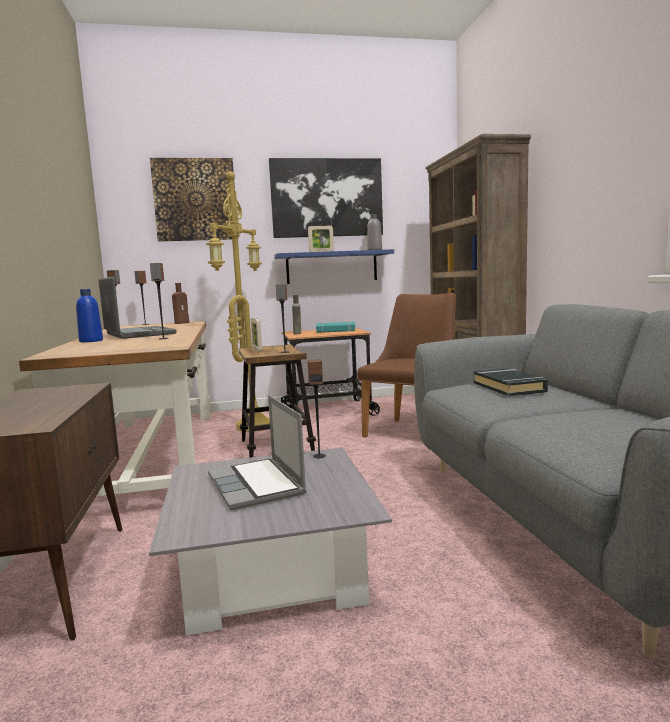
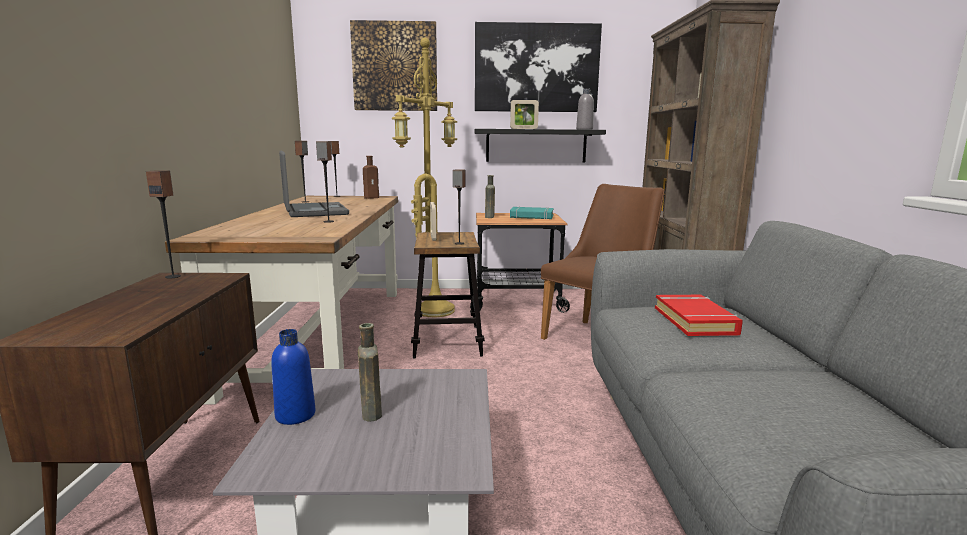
camera: 10 degrees right, 5 degrees up
(91, 341) = (261, 217): blue bottle -> blue bottle (295, 415)
(257, 485) = (371, 411): laptop -> brown bottle
(319, 456) = (456, 378): speaker -> speaker (173, 276)
(332, 267) = (536, 146): blue shelf -> black shelf
(509, 387) = (695, 321): black book -> red book

